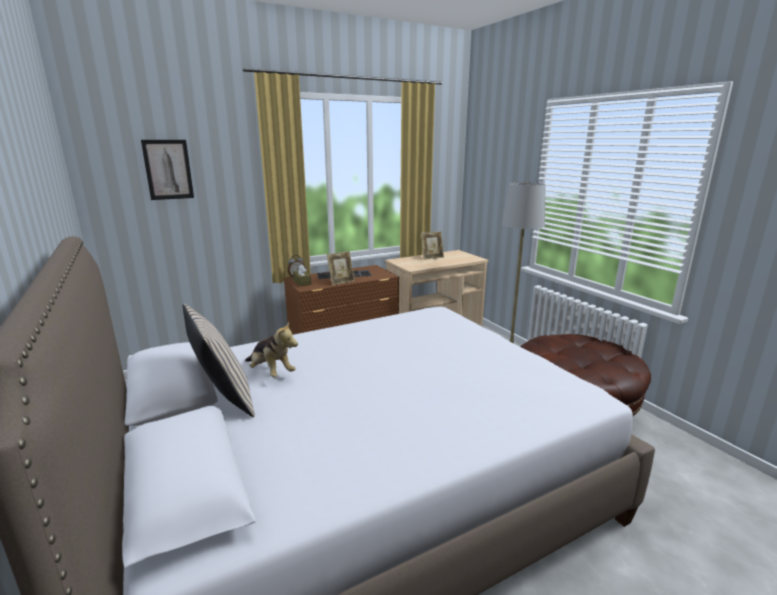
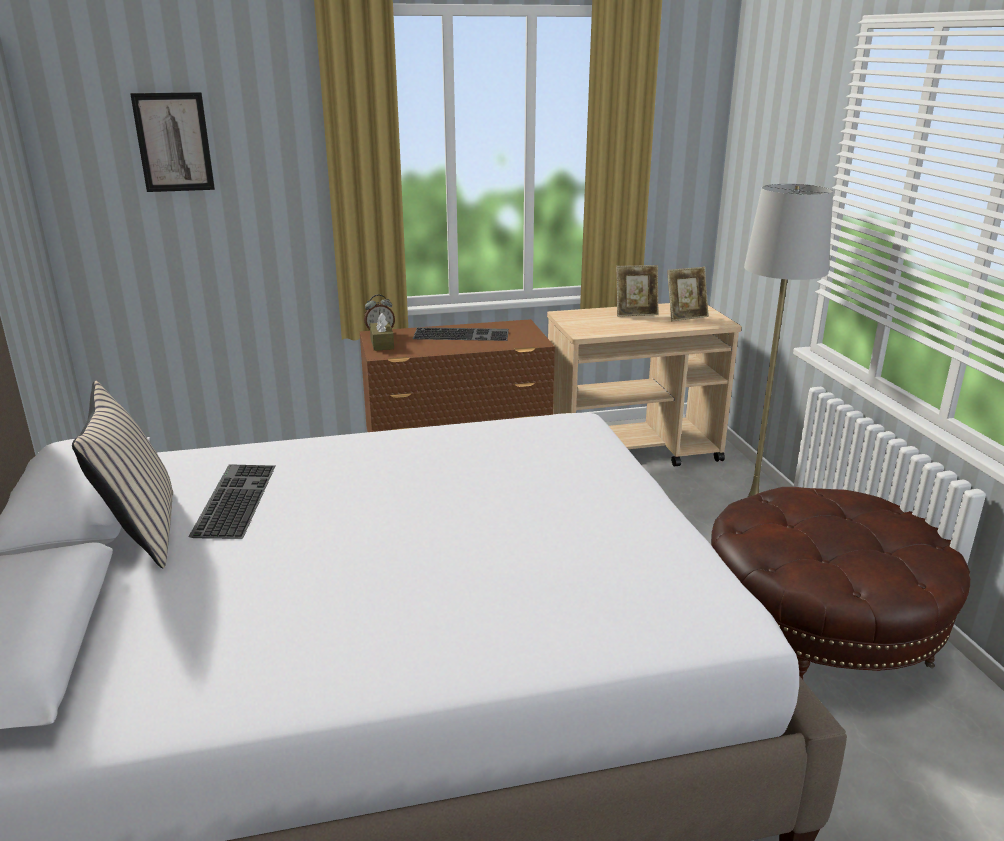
camera: 15 degrees right, 5 degrees up
(271, 372) = (233, 499): plush toy -> keyboard
(341, 282) = (447, 348): picture frame -> picture frame (686, 317)

